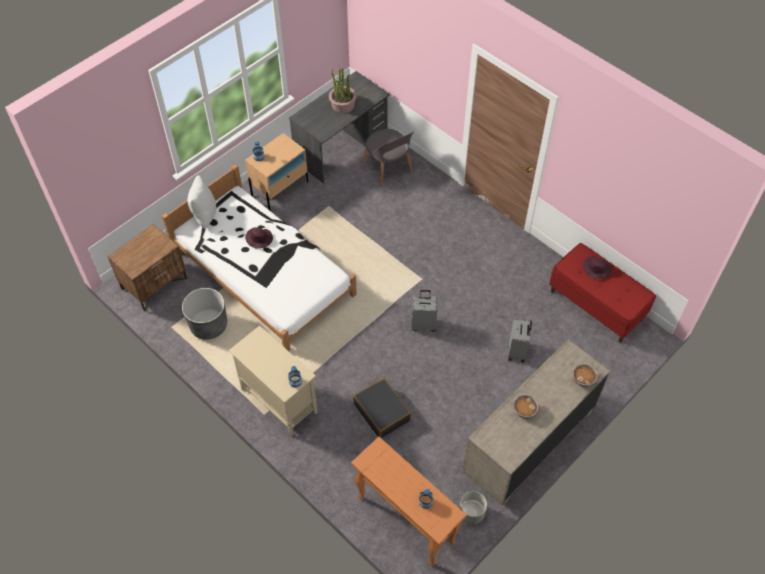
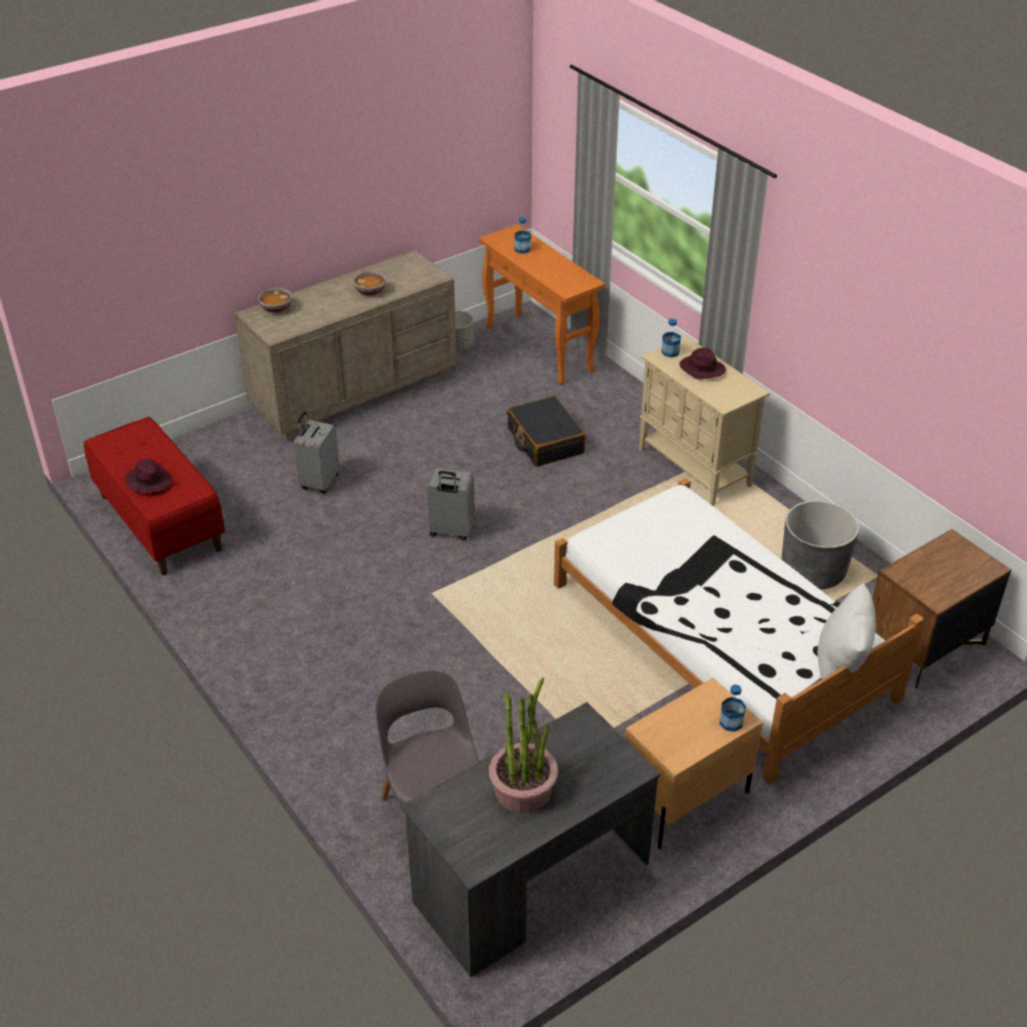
camera: 170 degrees left, 15 degrees down
(259, 239) = (727, 608): purple hat -> purple hat (701, 369)

